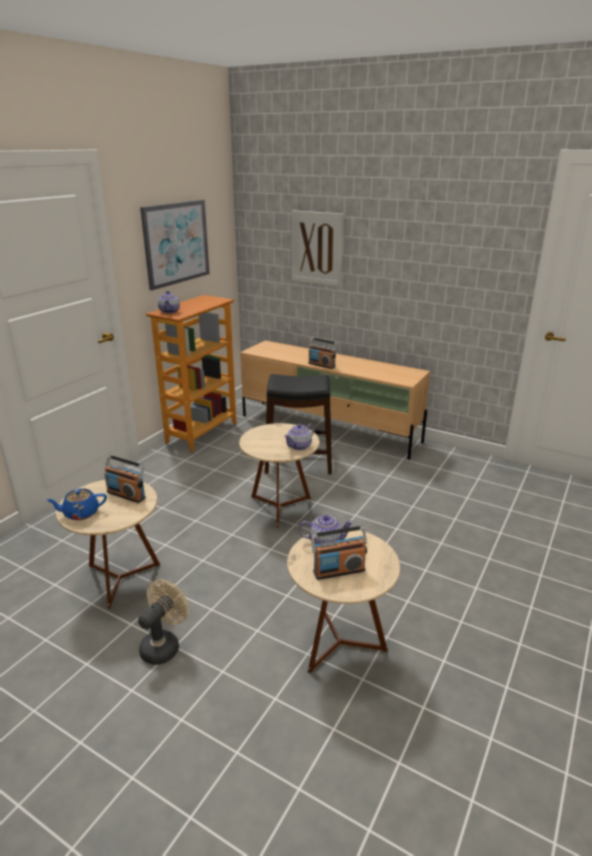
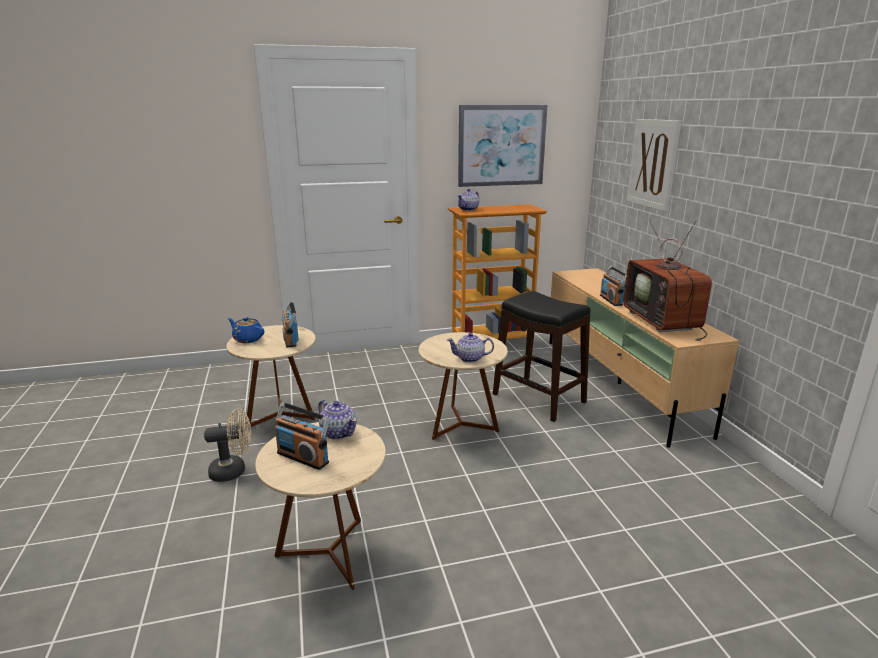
camera: 45 degrees right, 5 degrees down
(377, 371) = (664, 322): none -> television

